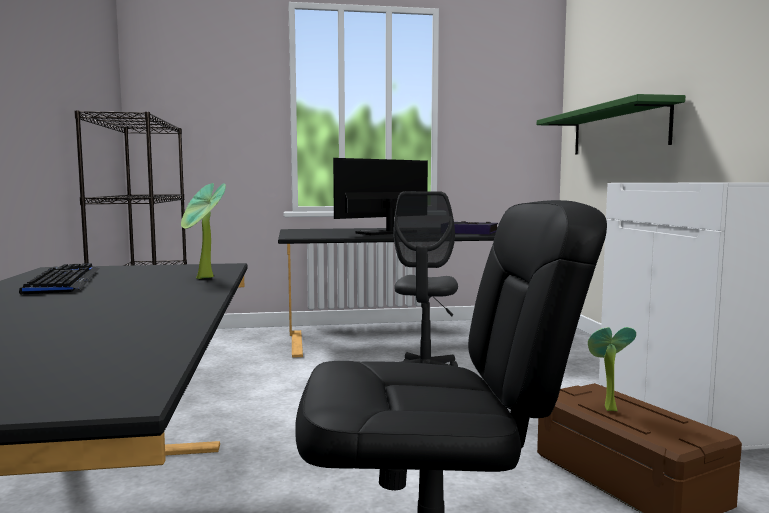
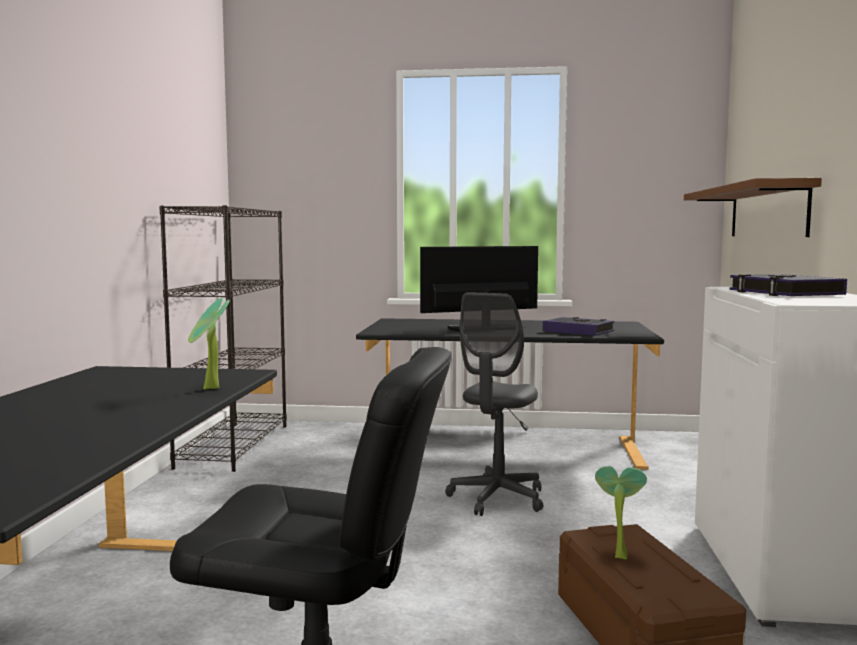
camera: 15 degrees right, 0 degrees up
(64, 281) = (92, 386): keyboard -> none
(618, 130) = (767, 212): green shelf -> brown shelf
(689, 182) = (785, 293): none -> book

